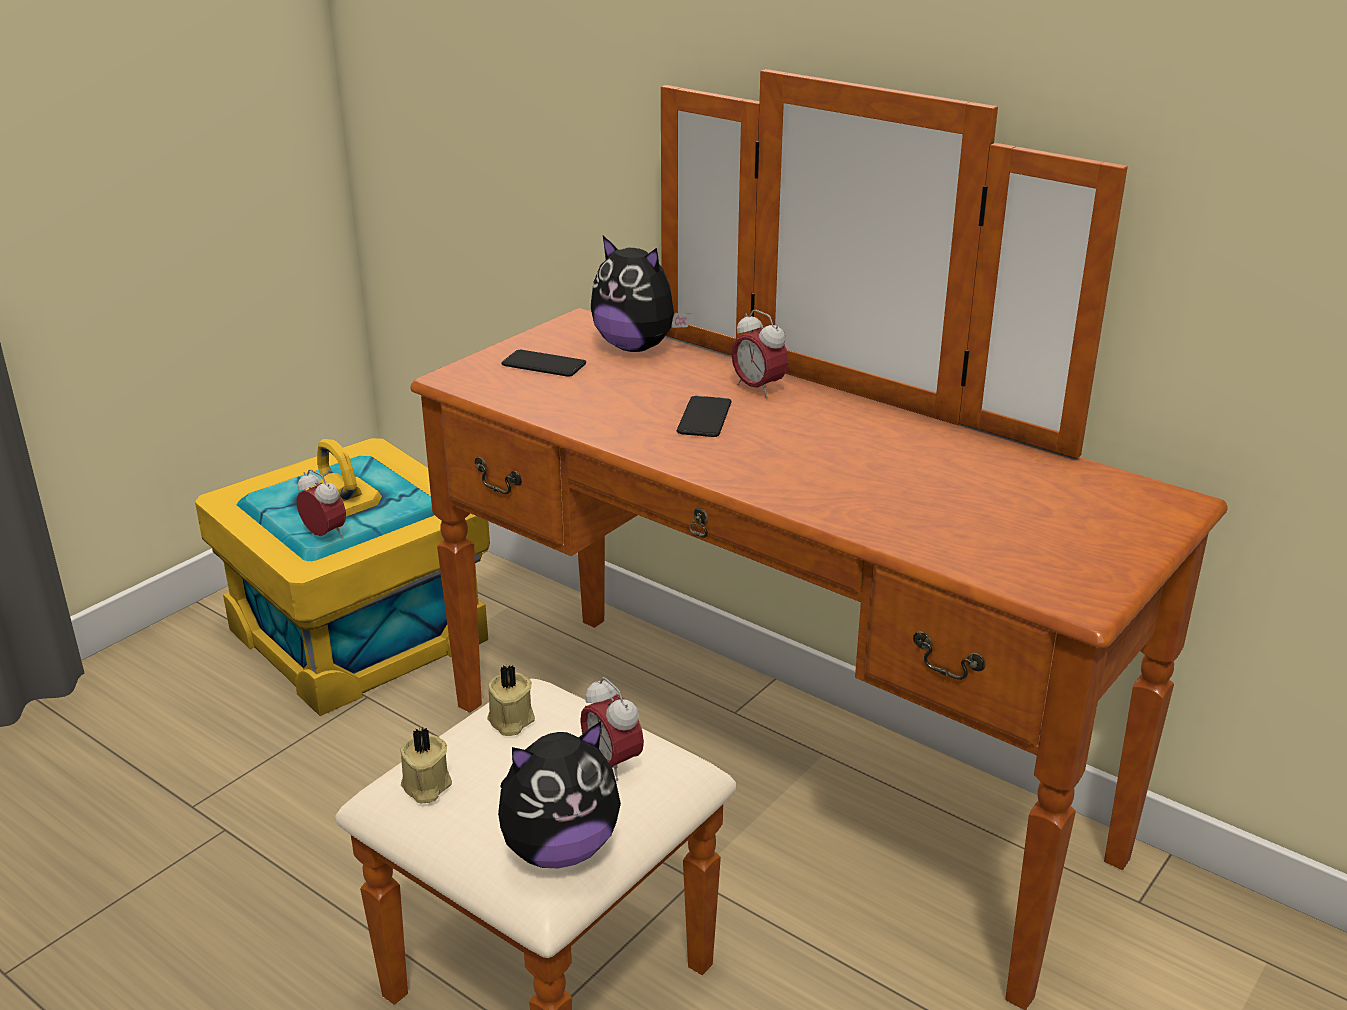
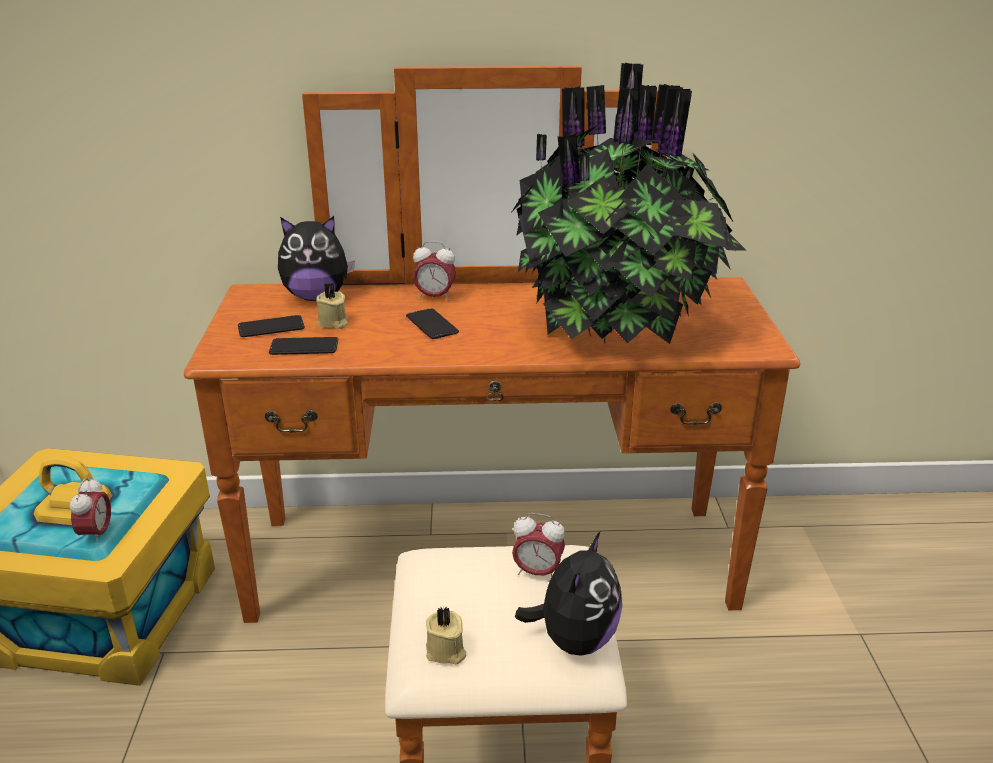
camera: 40 degrees left, 0 degrees up
(325, 535) = (97, 534): alarm clock -> alarm clock turned 90 degrees clockwise
(510, 721) = (443, 582): beige candle -> beige candle (333, 323)
(542, 396) = (304, 347): none -> phone
(923, 497) = (618, 325): none -> potted plant

